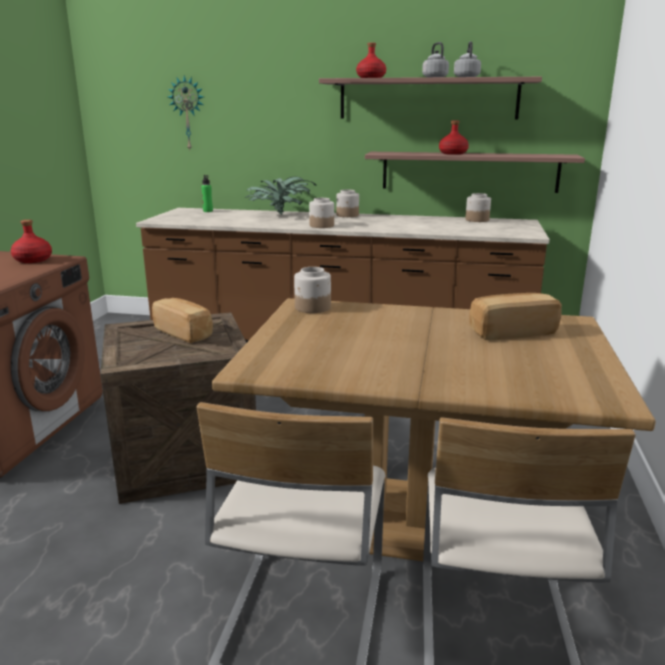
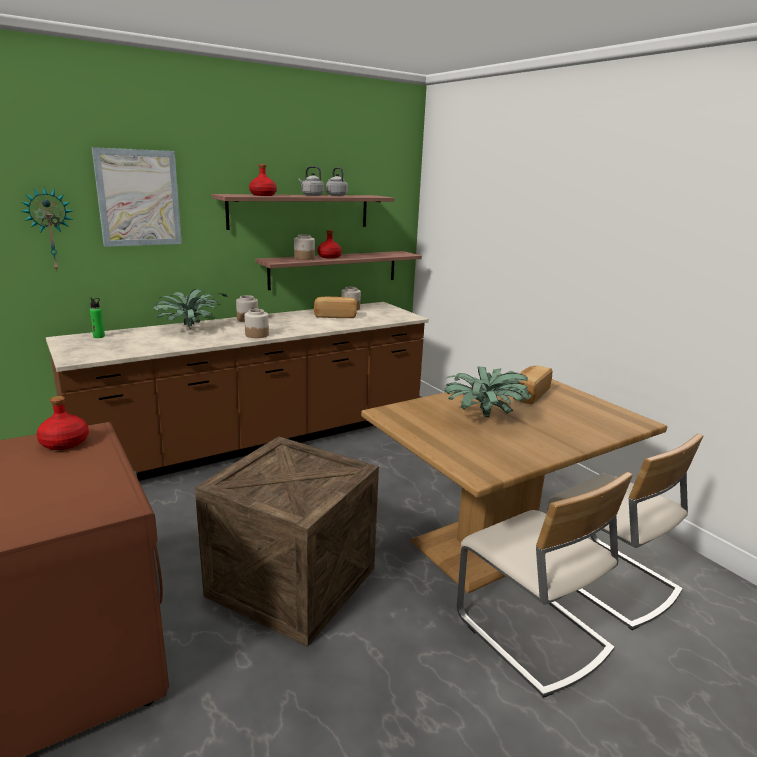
camera: 45 degrees left, 0 degrees up
(184, 333) = (285, 468): bread -> bread (335, 316)
(259, 85) = (138, 198): none -> picture
(312, 307) = (398, 413): jar -> jar (304, 258)
(388, 334) = (483, 418): none -> potted plant

